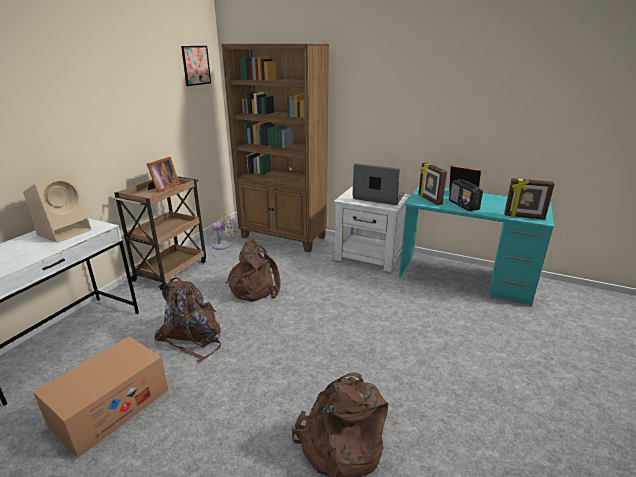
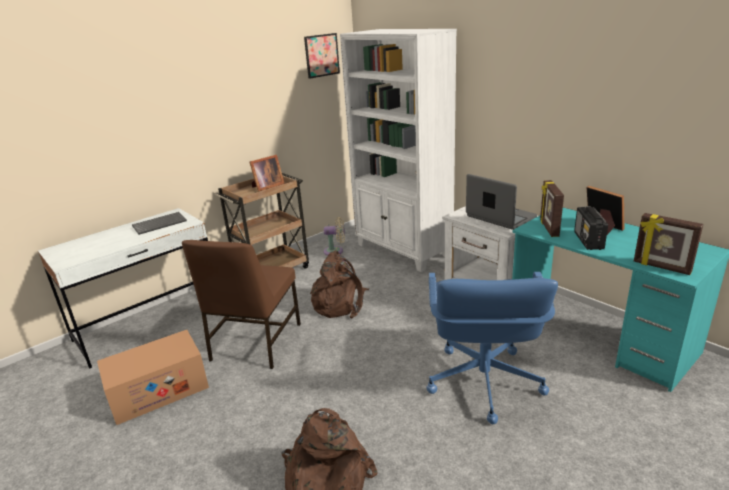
camera: 25 degrees right, 0 degrees up
(65, 232) = (160, 224): beige speaker -> keyboard
(193, 337) = (255, 343): brown backpack -> brown chair
(283, 237) = (403, 251): brown bookcase -> white bookcase
(410, 327) = (483, 382): none -> blue office chair

